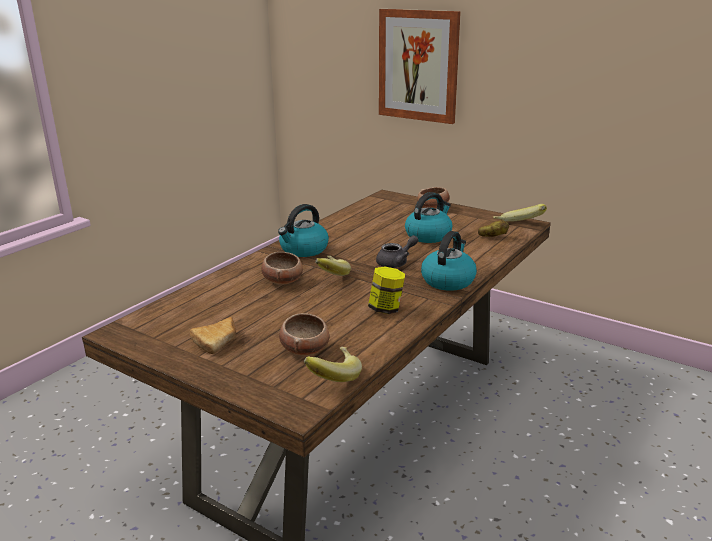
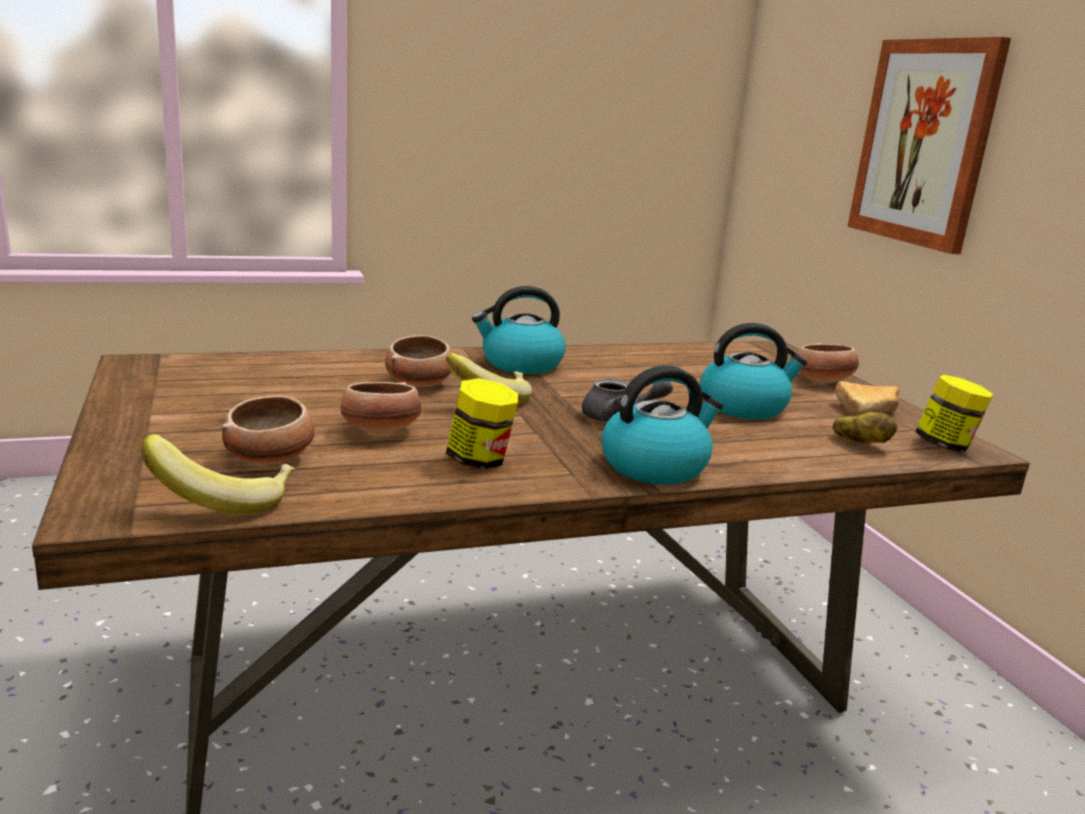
camera: 35 degrees right, 5 degrees down
(218, 341) = (203, 409): bread -> bread (870, 410)
(320, 314) = (380, 431): none -> bowl
(518, 225) = (945, 445): banana -> jar

